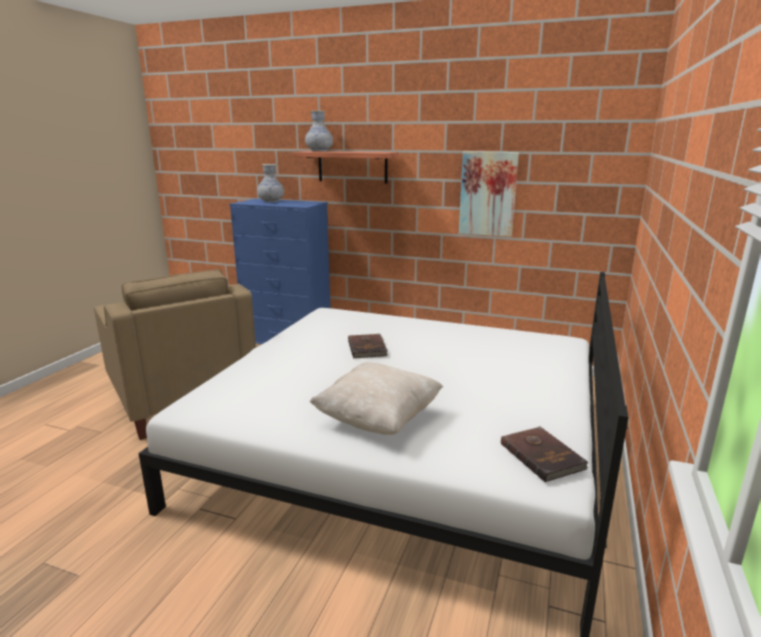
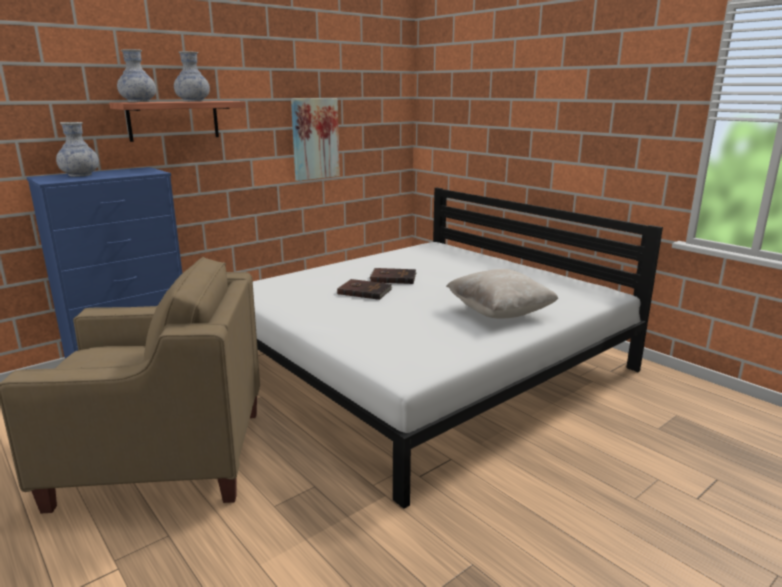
camera: 60 degrees left, 0 degrees up
(356, 151) = (193, 101): none -> vase
(542, 455) = (582, 286): brown book -> brown book (393, 278)

